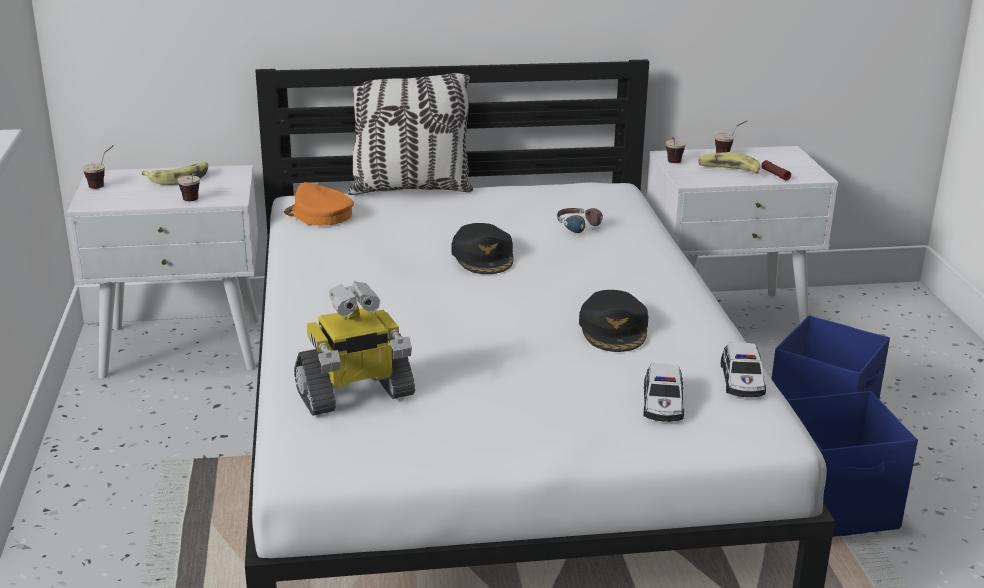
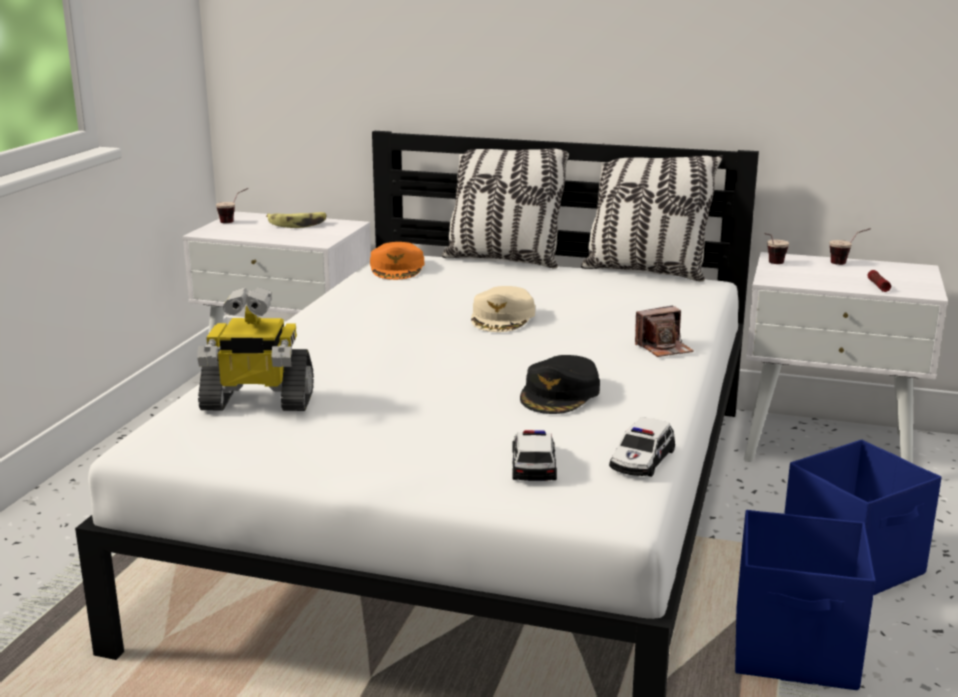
camera: 25 degrees right, 5 degrees down
(193, 202) = (286, 241): cup -> none
(319, 215) = (397, 268): orange cap -> orange cap turned 150 degrees counterclockwise
(483, 256) = (503, 318): black cap -> beige cap
(552, 183) = (645, 271): none -> pillow
(584, 228) = (629, 308): headphones -> none
(649, 264) = (663, 348): none -> camera
(663, 404) = (533, 464): toy car -> toy car turned 150 degrees clockwise
(728, 170) = (827, 276): banana -> none

